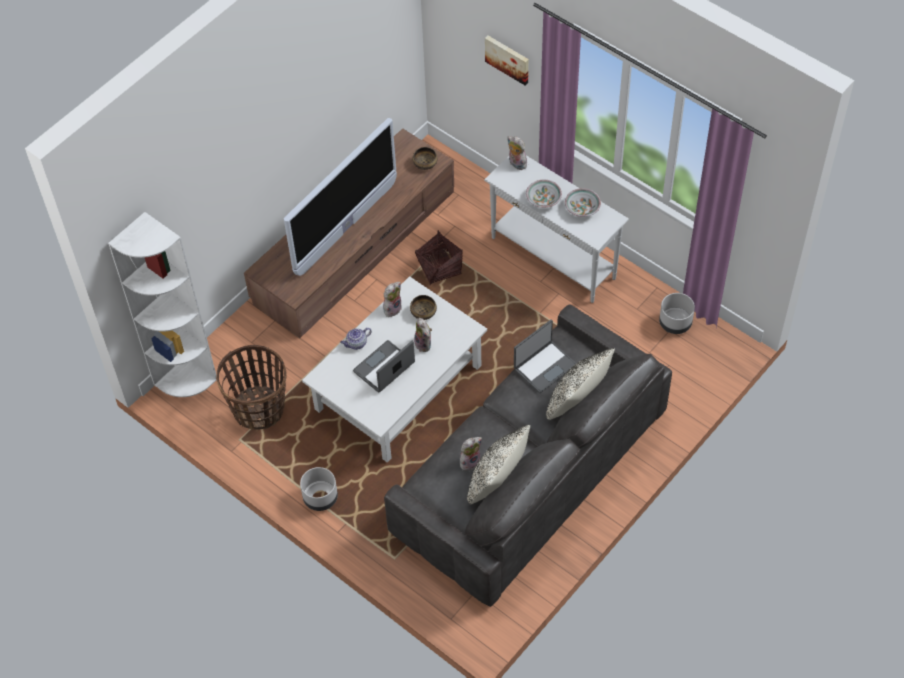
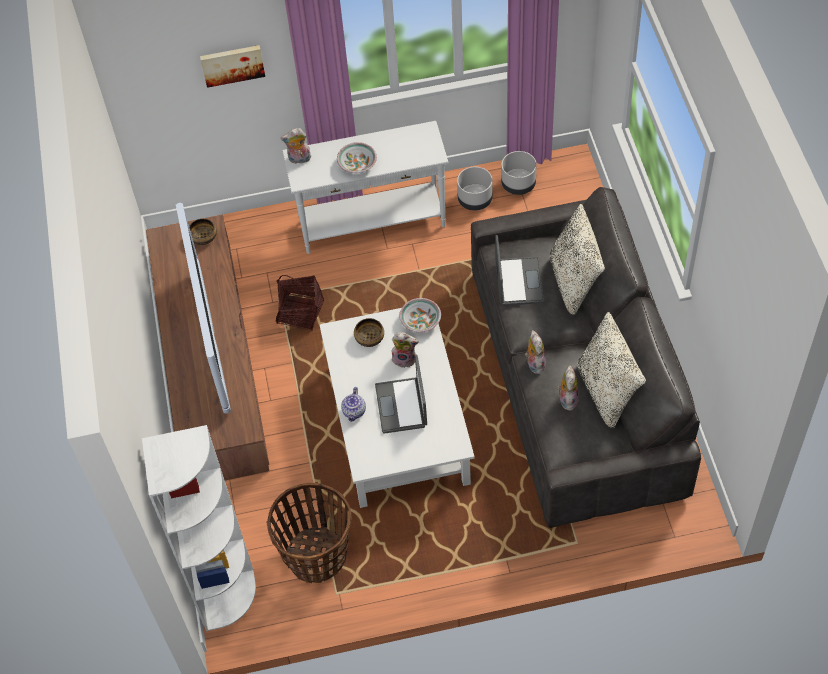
camera: 50 degrees left, 0 degrees up
(320, 497) = (460, 564): grey planter -> grey planter (474, 200)
(392, 308) = (341, 359): plush toy -> plush toy (534, 363)
(582, 208) = (393, 144): bowl -> bowl (420, 321)

